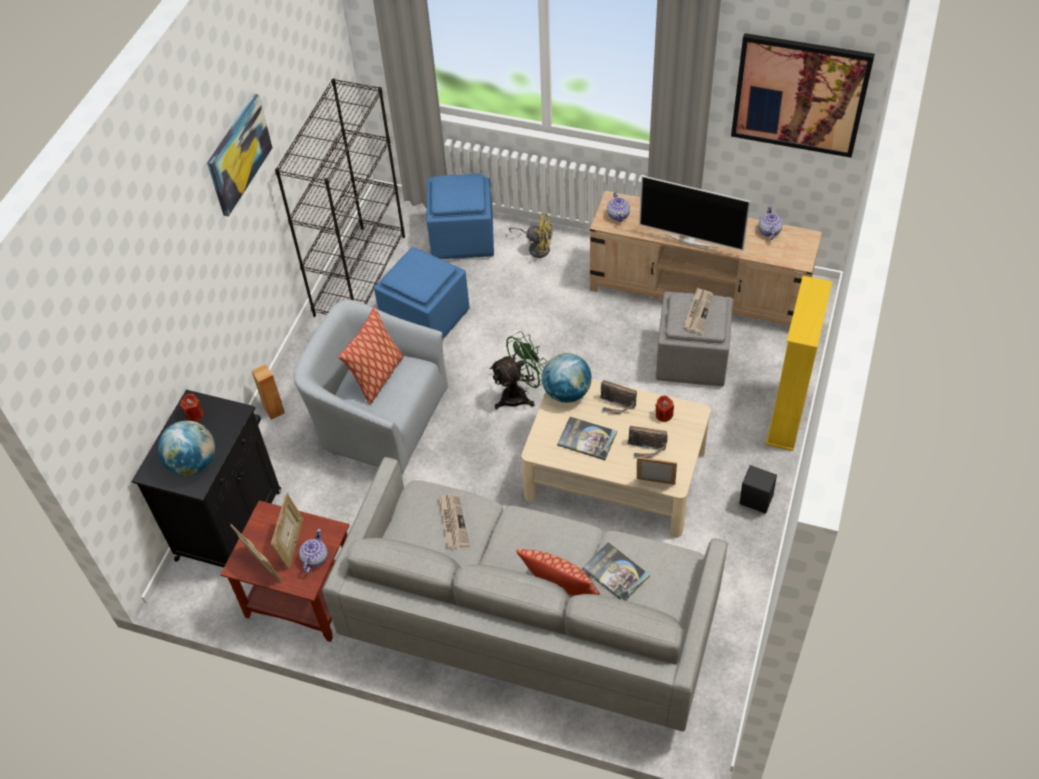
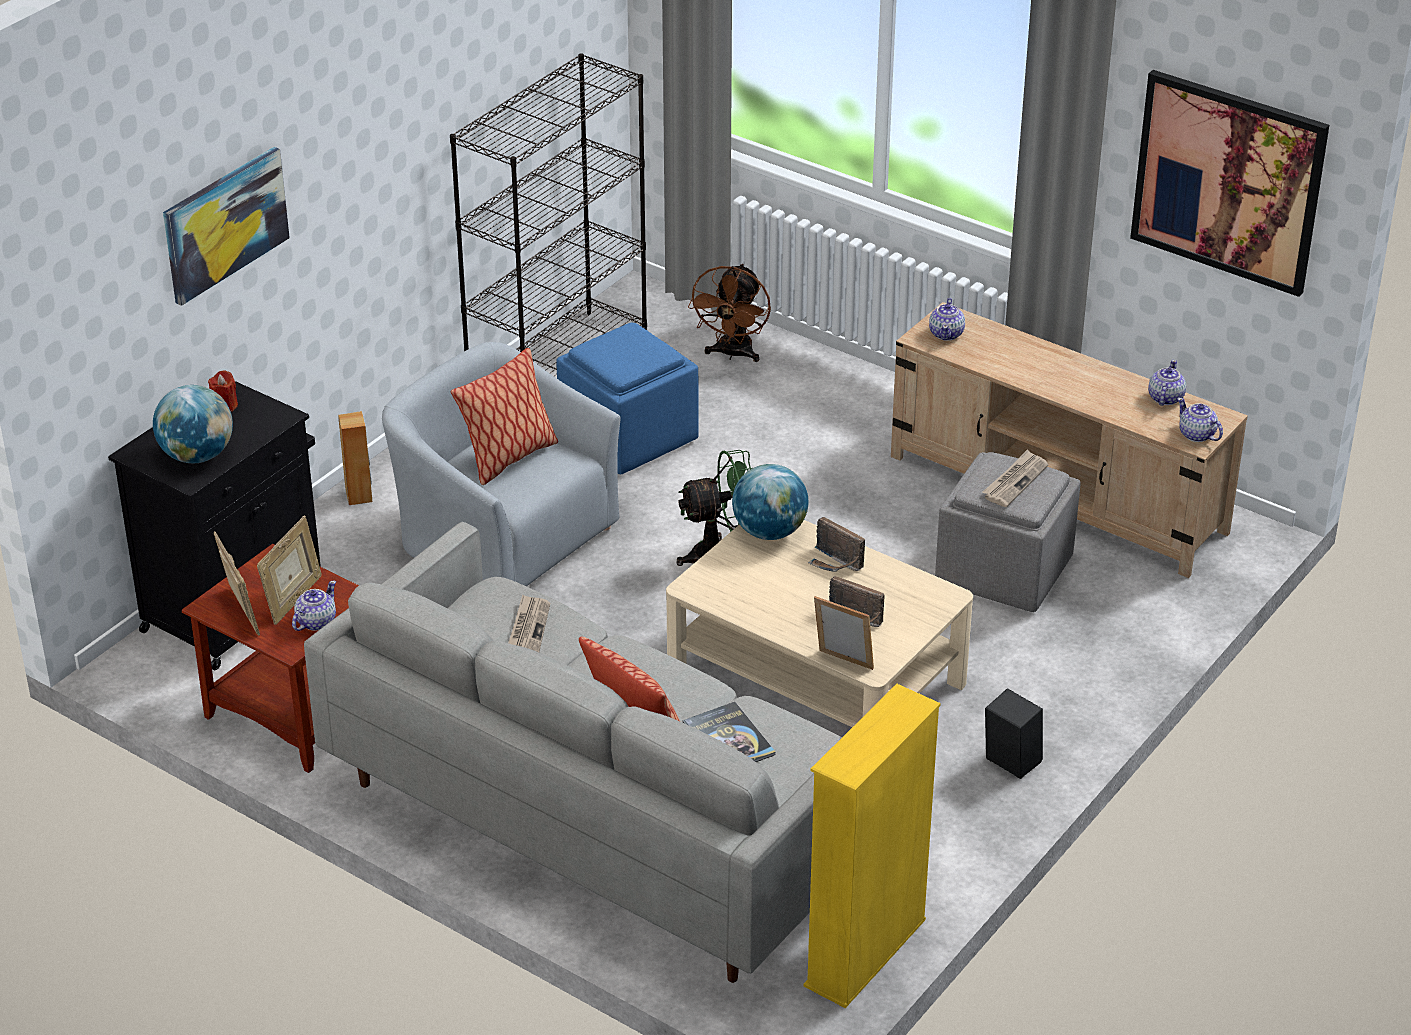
camera: 15 degrees right, 15 degrees down
(238, 154) = (397, 85): picture -> picture (225, 224)
(463, 237) = (732, 354): blue ottoman -> brown fan
(536, 247) = (836, 389): yellow fan -> none
(587, 439) = (771, 590): book -> none
(664, 415) = (899, 588): red candle -> none
(691, 240) = (1040, 384): television -> none
(787, 416) = (1116, 672): yellow bookcase -> yellow bookcase (866, 953)
(799, 255) = (1197, 435): none -> teapot

